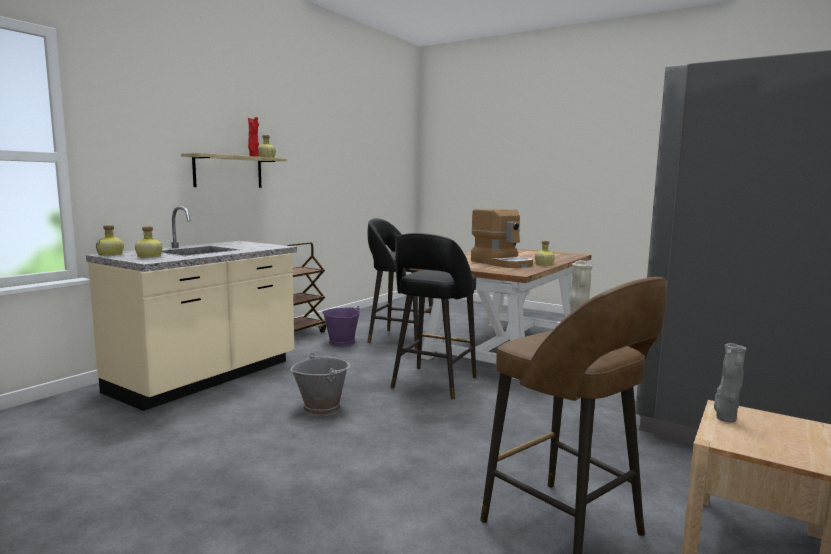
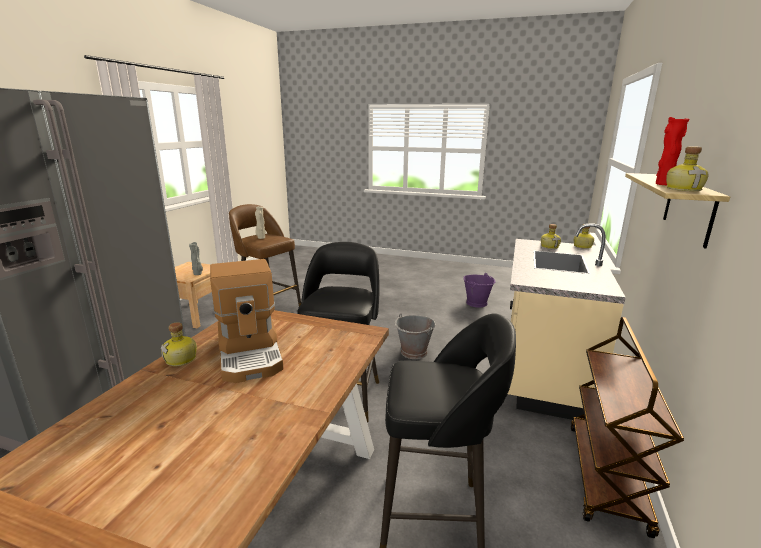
camera: 165 degrees right, 10 degrees up
(341, 343) = (509, 476): purple bucket -> purple bucket (477, 303)
(502, 263) = (251, 353): coffee machine -> coffee machine turned 150 degrees counterclockwise

